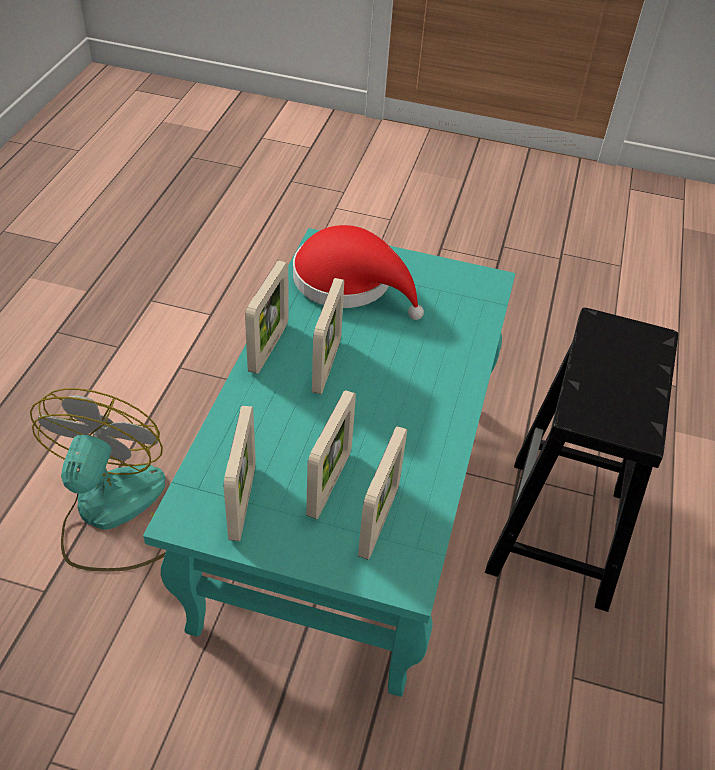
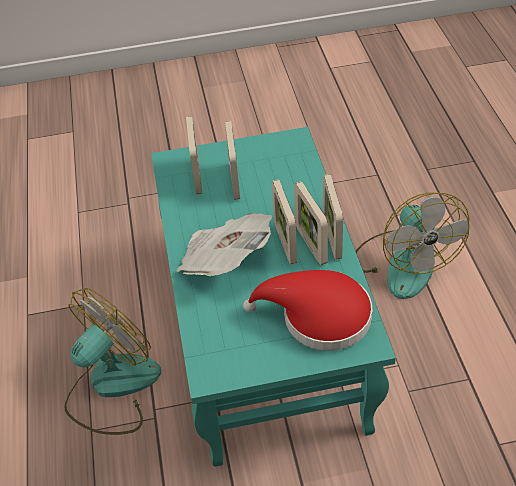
camera: 160 degrees right, 0 degrees up
(242, 503) = (272, 156): picture frame -> picture frame (311, 245)
(411, 378) = (225, 261): none -> newspaper
(559, 533) = (112, 387): black stool -> fan

